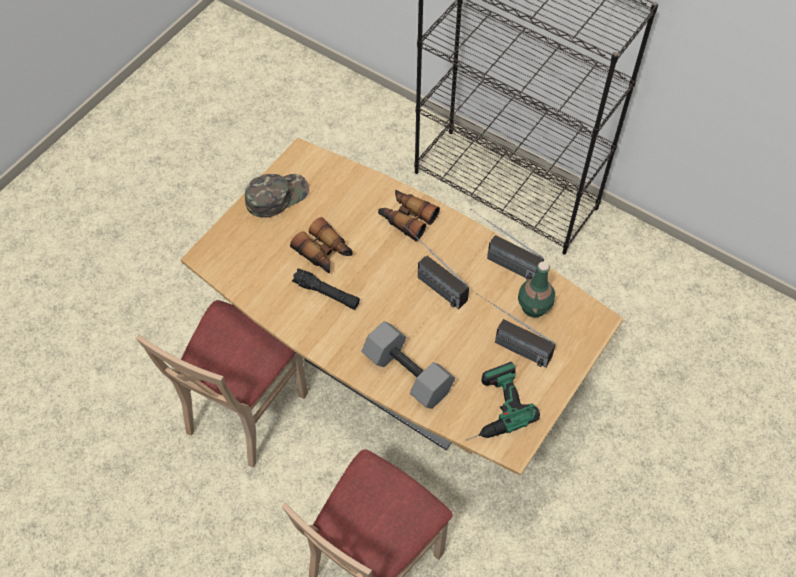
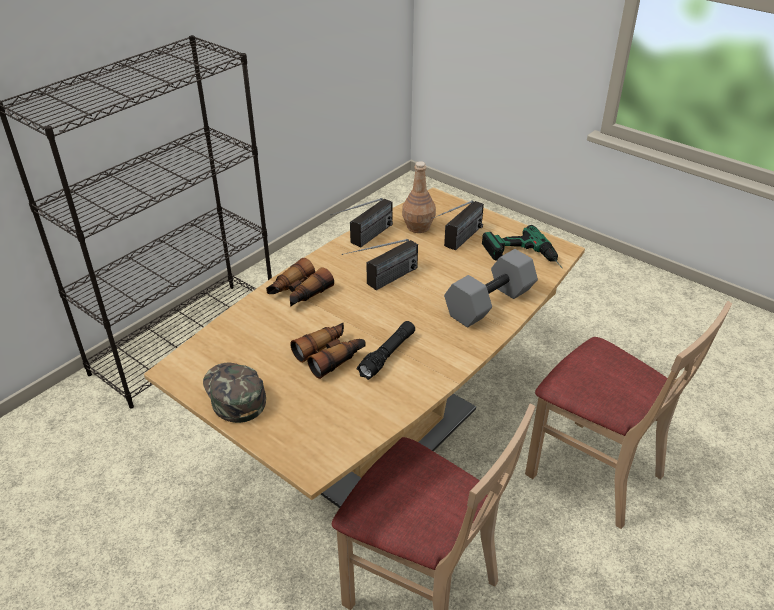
camera: 85 degrees left, 20 degrees down
(534, 306) = (418, 226): green bottle -> brown bottle

